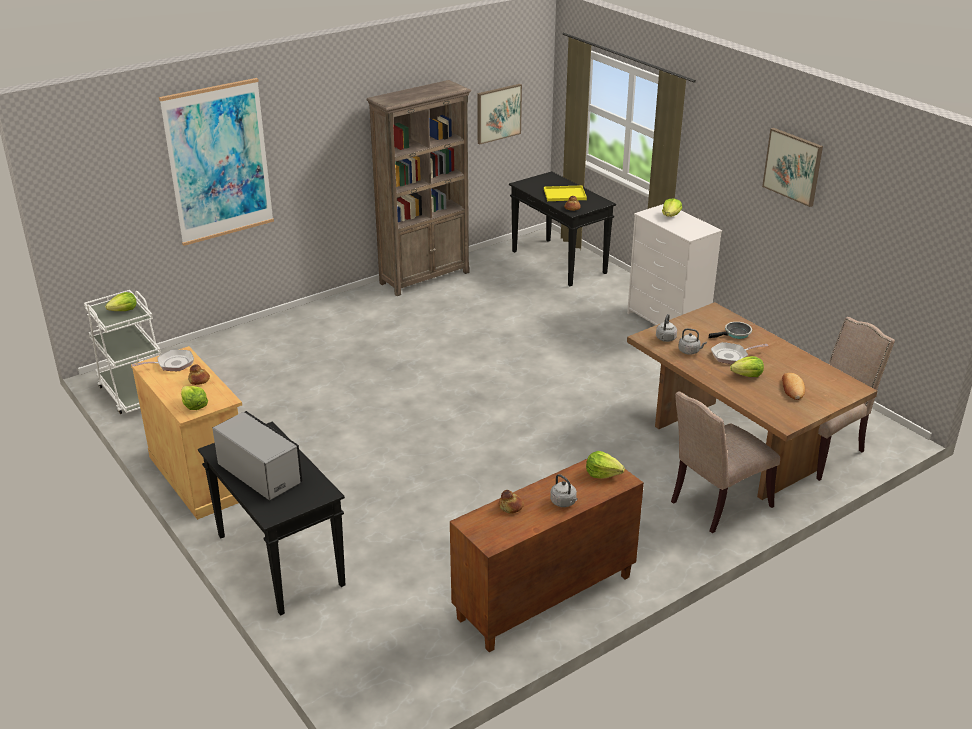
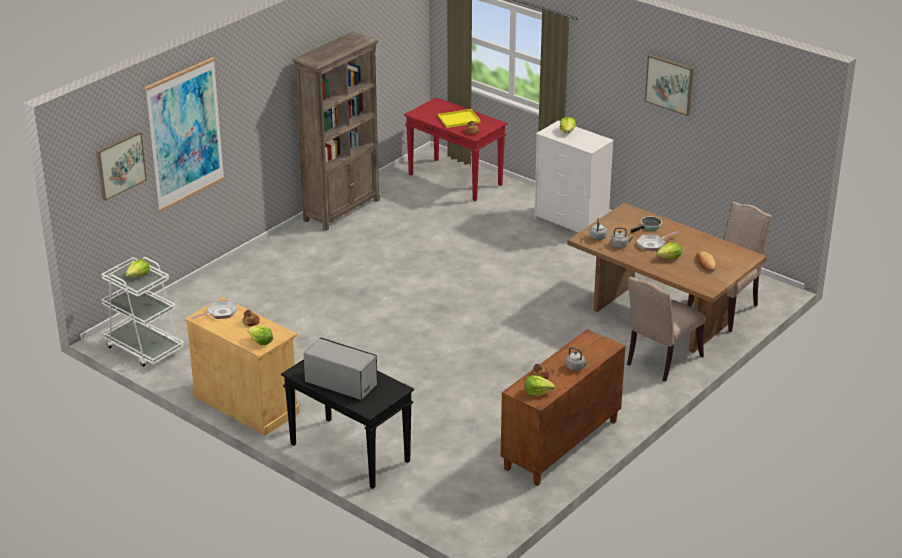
camera: 15 degrees left, 0 degrees up
(498, 113) = (389, 52): picture -> picture (120, 165)
(559, 263) = (456, 180): black console table -> red console table
(602, 473) = (594, 344): lettuce -> lettuce (537, 392)

